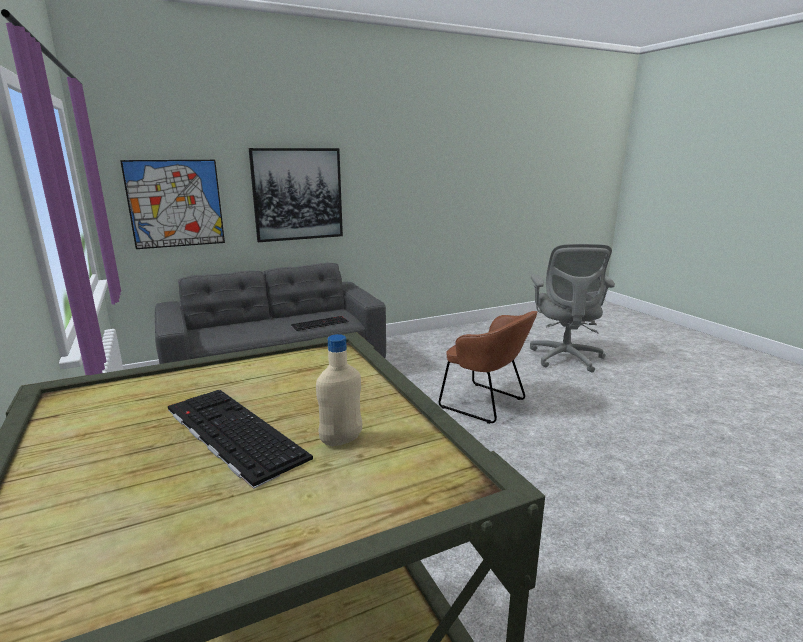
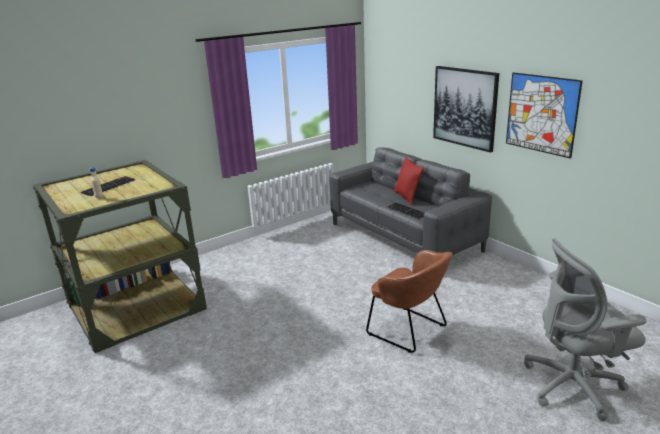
camera: 80 degrees right, 5 degrees up
(175, 204) = (398, 98): picture -> picture (541, 114)
(277, 319) = (407, 197): none -> red pillow
(486, 404) = (410, 331): brown armchair -> brown armchair turned 75 degrees counterclockwise

